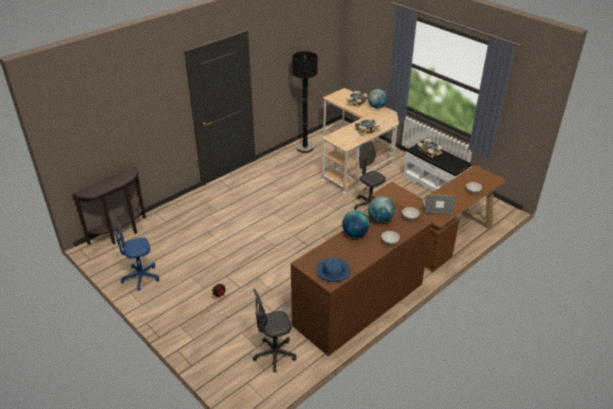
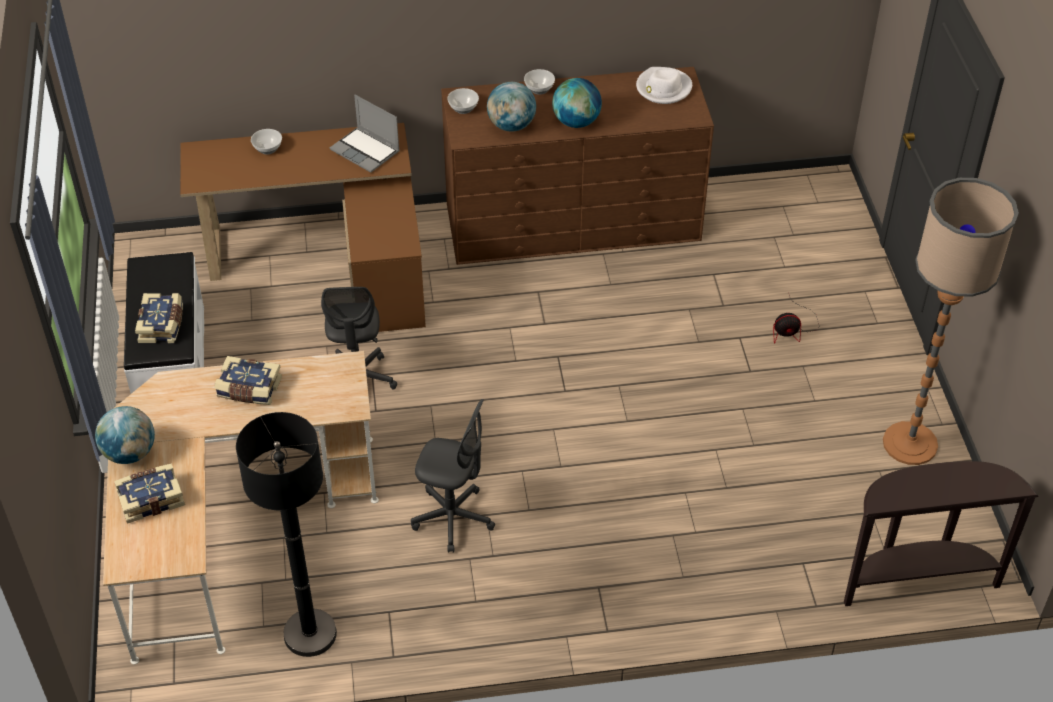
camera: 145 degrees left, 10 degrees up
(141, 277) = (910, 444): blue office chair -> floor lamp
(274, 355) = (756, 216): grey office chair -> grey office chair (453, 518)
(333, 271) = (663, 88): blue hat -> white hat

